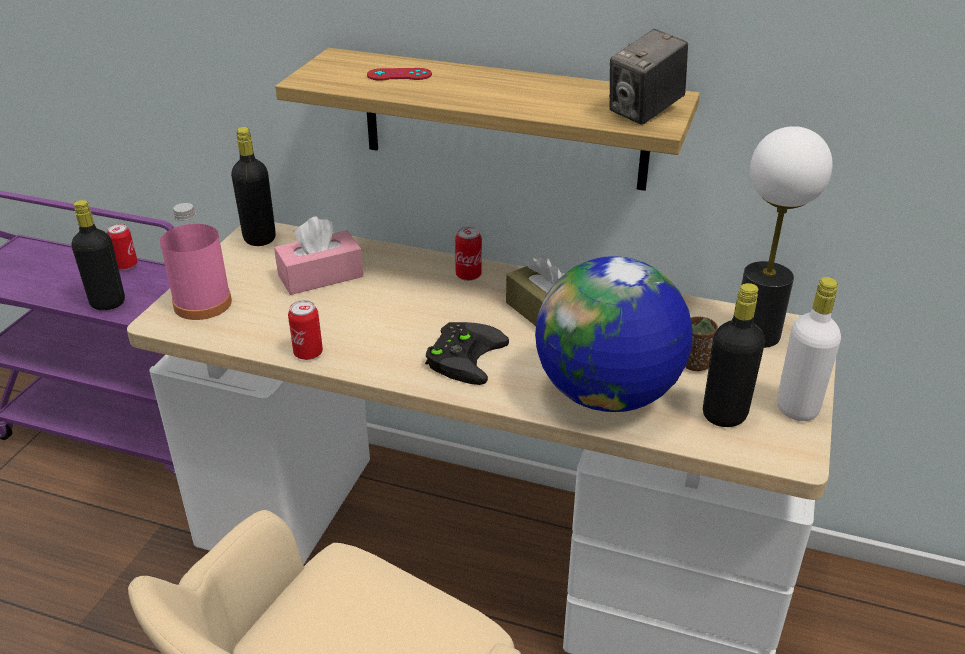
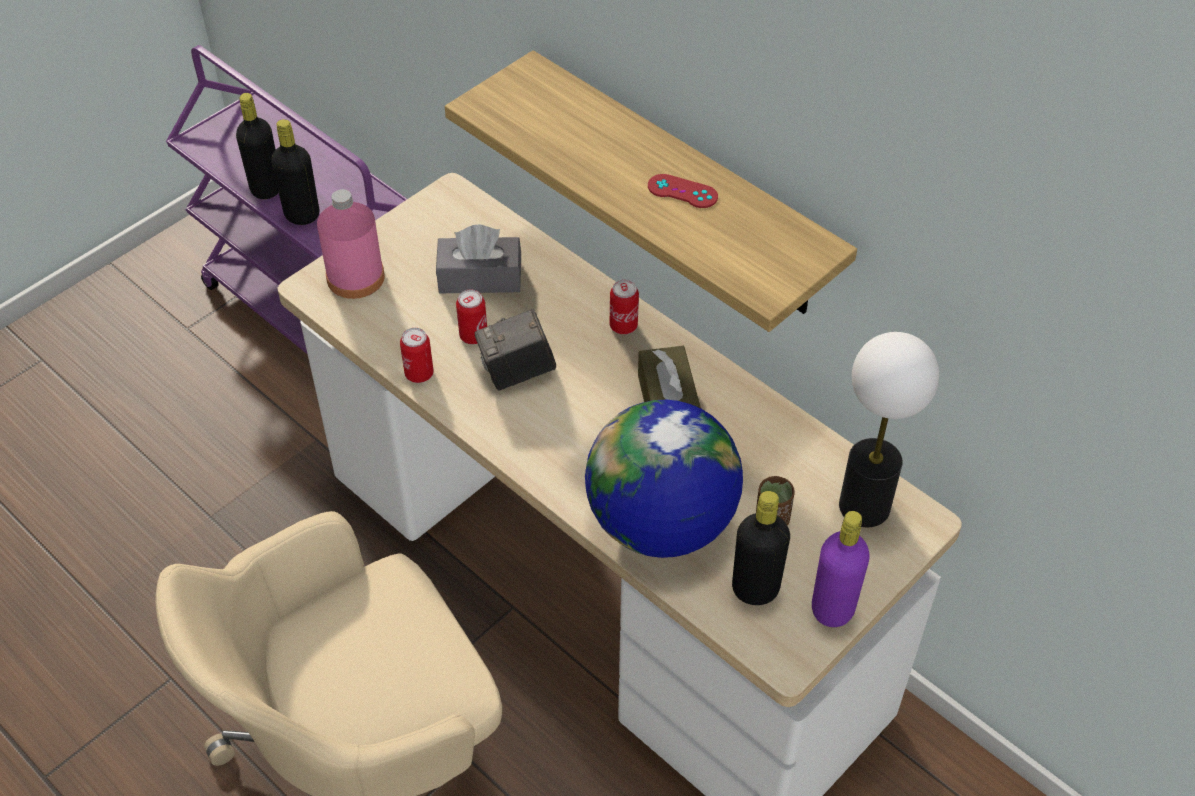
camera: 25 degrees right, 15 degrees up
(126, 265) = (338, 168): can -> can (473, 336)
(259, 238) = (447, 205): black bottle -> black bottle (266, 189)
(320, 276) = (480, 277): pink tissue box -> grey tissue box
(399, 75) = (571, 124): red game controller -> red game controller (682, 191)
(463, 355) = (557, 427): black game controller -> none
(644, 112) = (769, 266): camera -> camera (517, 373)
(797, 408) = (832, 609): white bottle -> purple bottle

